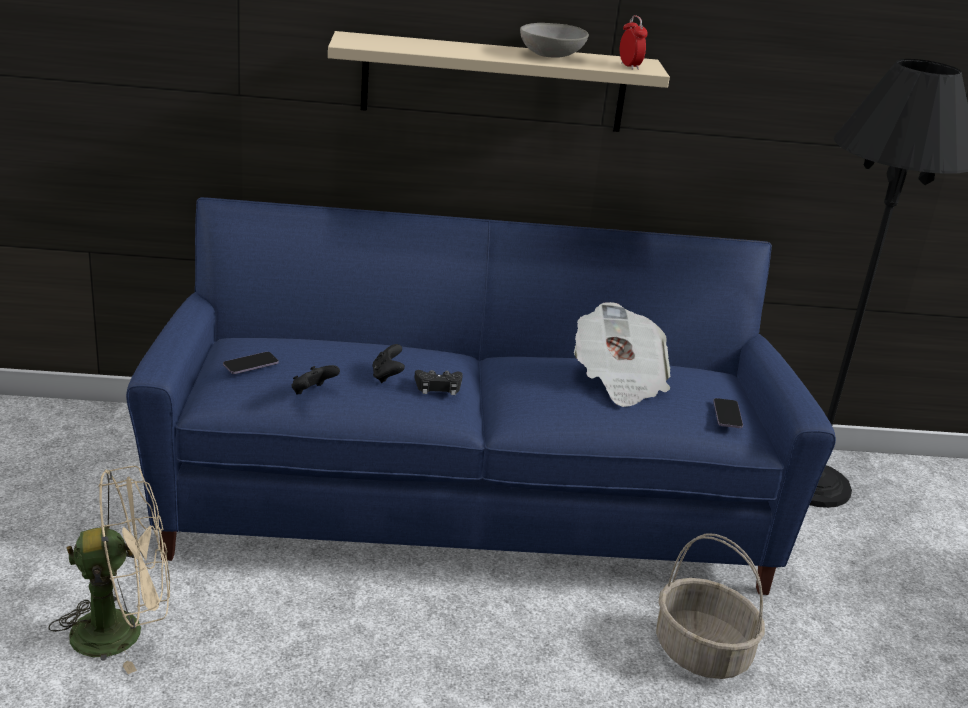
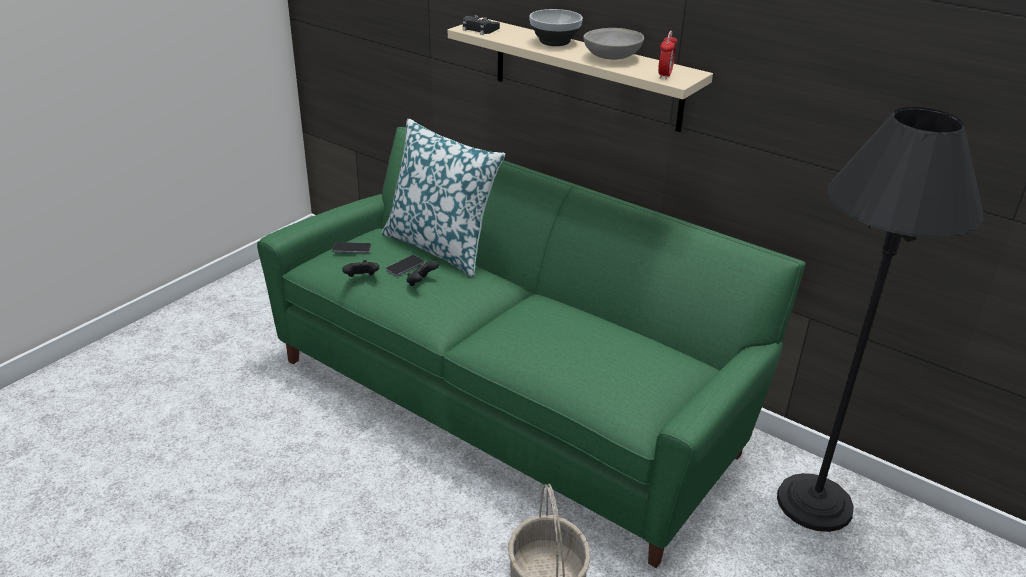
camera: 40 degrees right, 5 degrees up
(123, 630) = (227, 393): beige fan -> none
(346, 335) = (441, 247): none -> pillow
(438, 387) = (446, 301): black game controller -> black game controller (479, 29)
(466, 47) = (553, 42): none -> bowl
(468, 499) = (510, 399): blue sofa -> green sofa
(619, 380) = (583, 340): newspaper -> none
(727, 415) = (636, 397): phone -> phone (405, 266)

